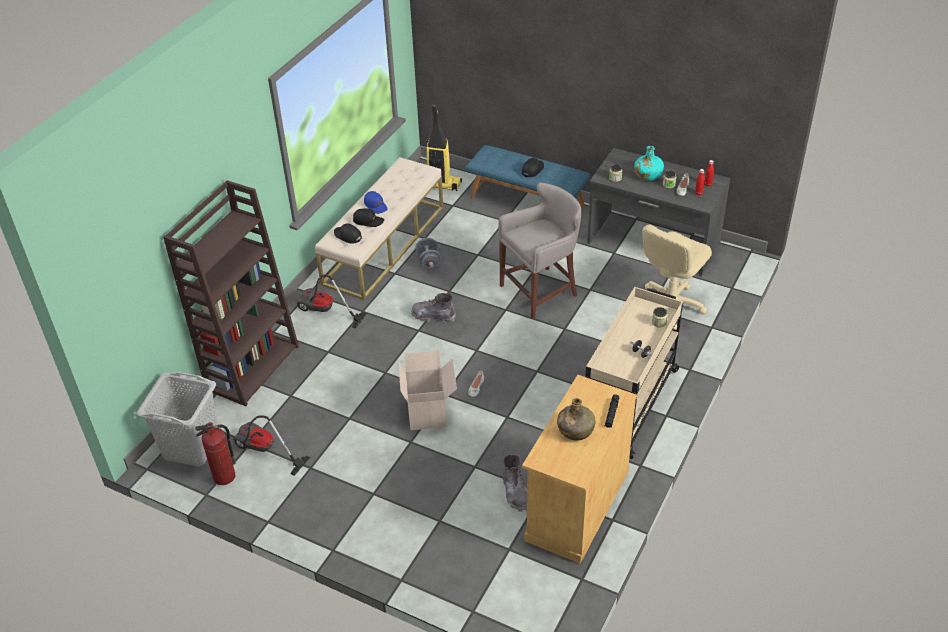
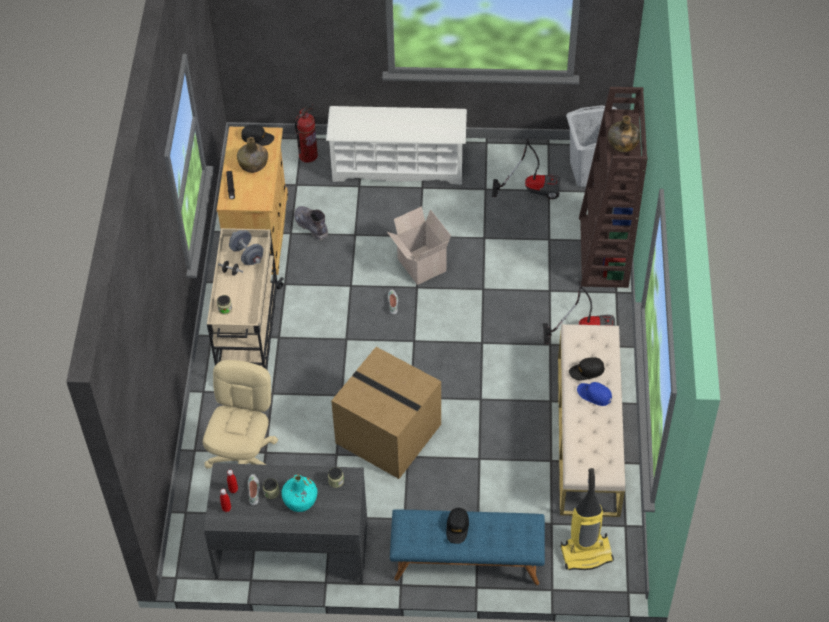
camera: 155 degrees right, 10 degrees up
(218, 241) = (622, 144): none -> green bottle
(224, 476) = (546, 160): fire extinguisher -> fire extinguisher (308, 156)
(347, 236) = (592, 344): black cap -> black cap (257, 138)
(382, 528) = (398, 166): none -> white shoe rack
(428, 261) = (526, 430): grey dumbbell -> grey dumbbell (247, 255)
(433, 316) = (477, 363): grey boot -> none
(541, 291) = (386, 434): grey stool -> cardboard box

